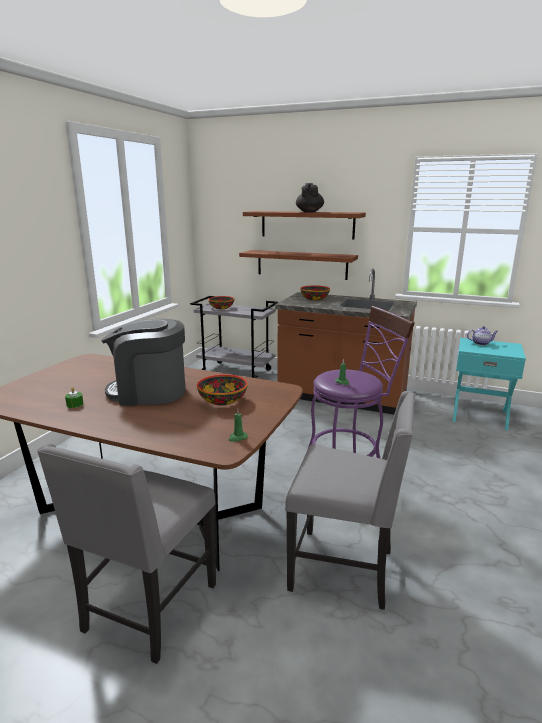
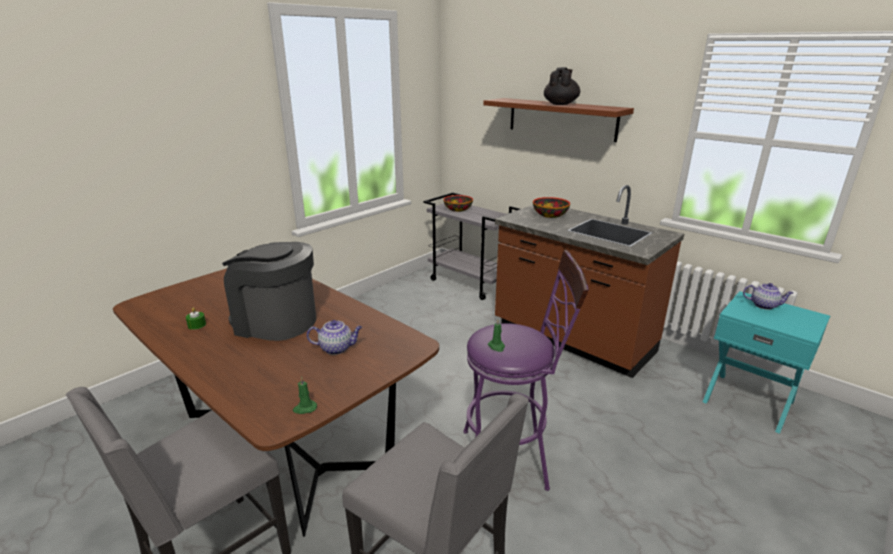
camera: 20 degrees right, 5 degrees up
(222, 400) = (337, 348): bowl -> teapot
(301, 264) = (552, 167): brown shelf -> none

